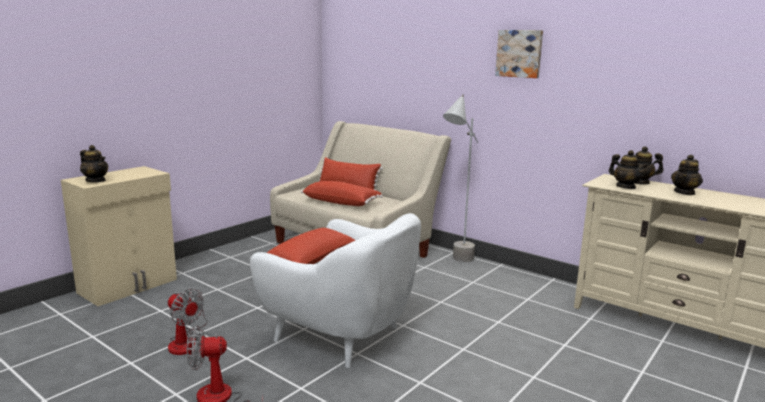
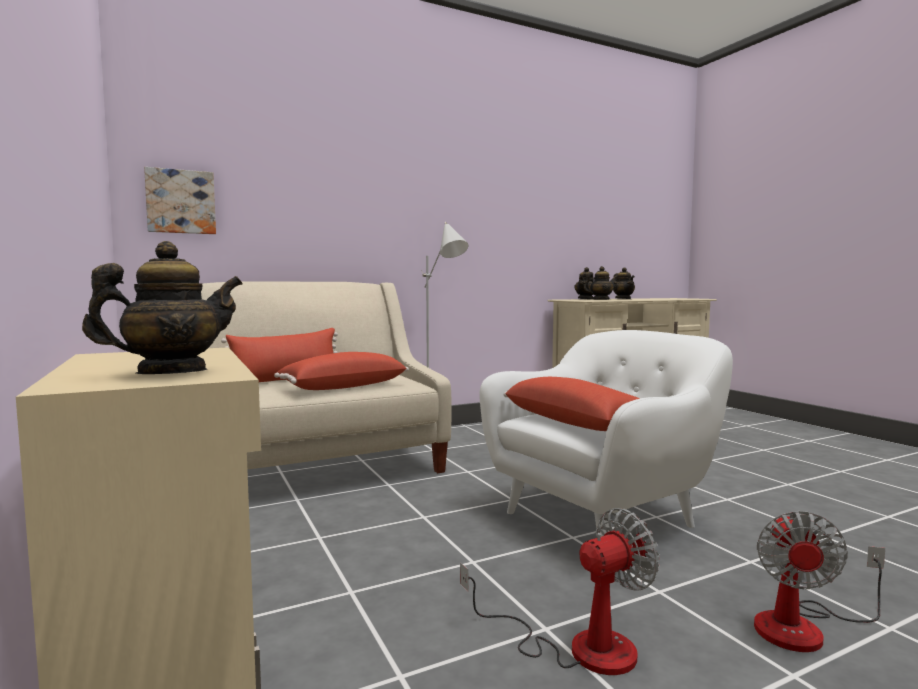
camera: 65 degrees left, 10 degrees down
(519, 53) = (461, 184): picture -> picture (181, 202)

